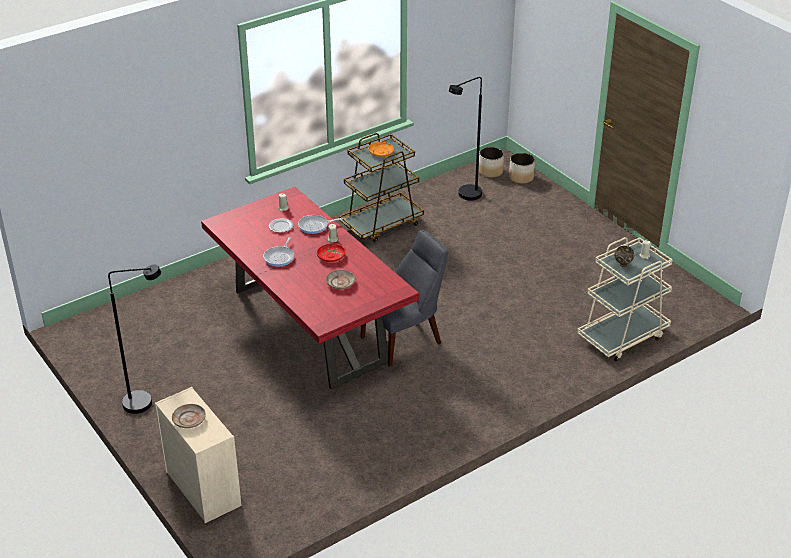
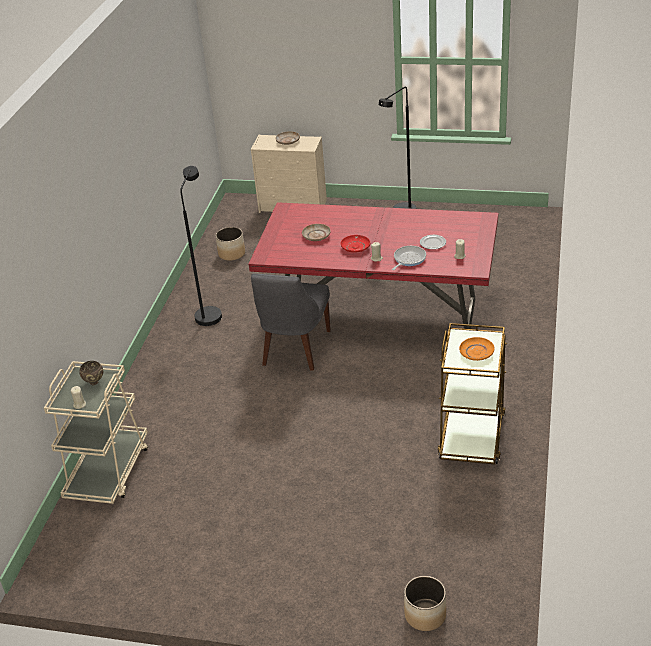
camera: 140 degrees right, 0 degrees up
(280, 257) = (391, 225): frying pan -> none
(465, 197) = (445, 532): black floor lamp -> black floor lamp (209, 313)
(490, 171) = (472, 596): planter -> planter (232, 254)

